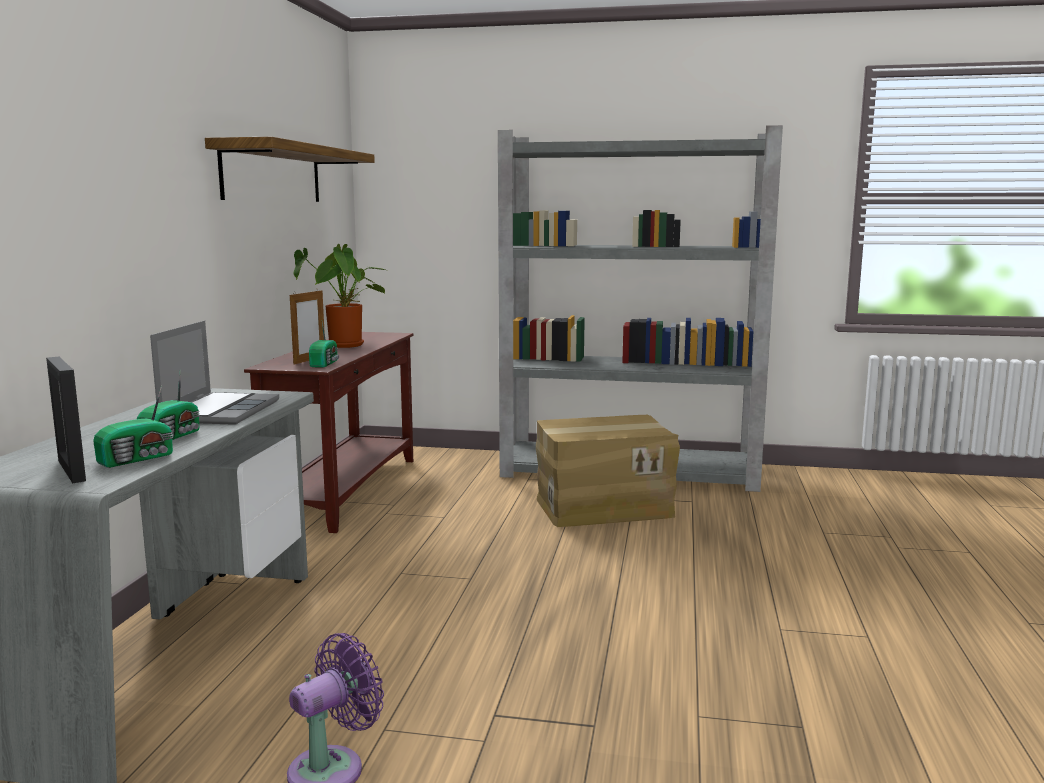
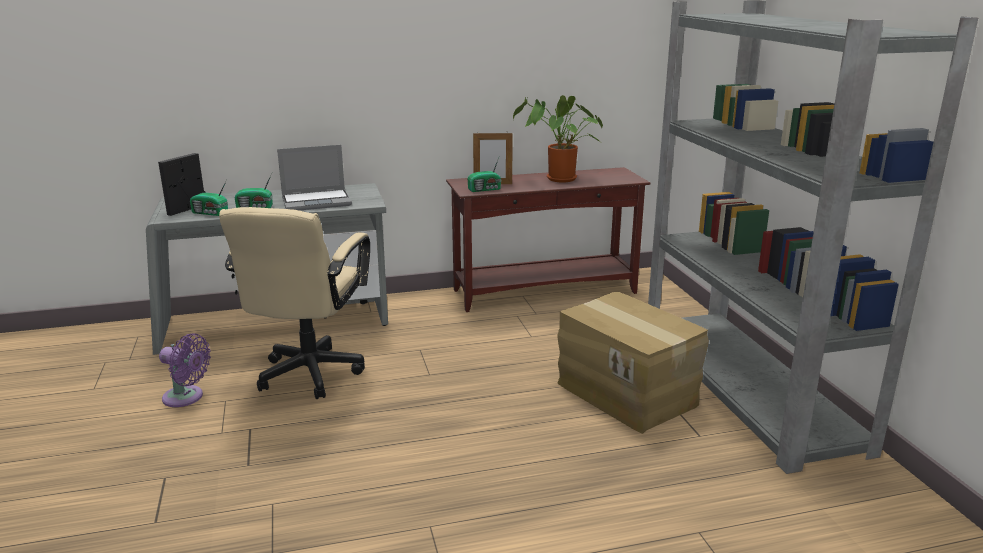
camera: 65 degrees right, 10 degrees up
(273, 174) = (515, 36): shelf -> none
(390, 652) = (309, 378): none -> beige office chair

